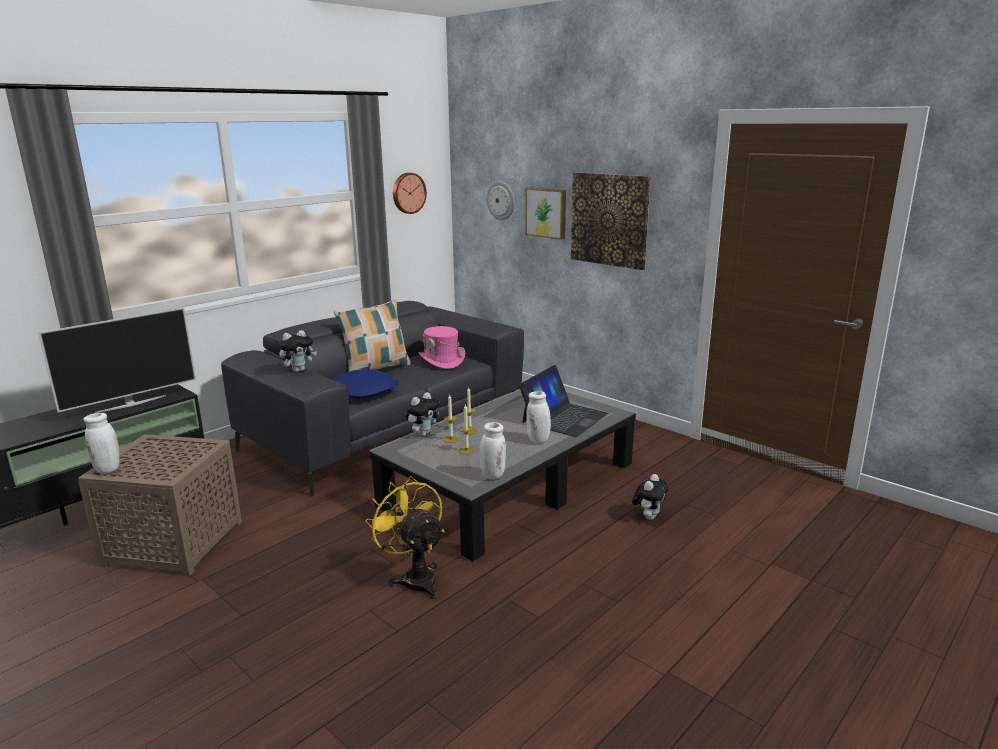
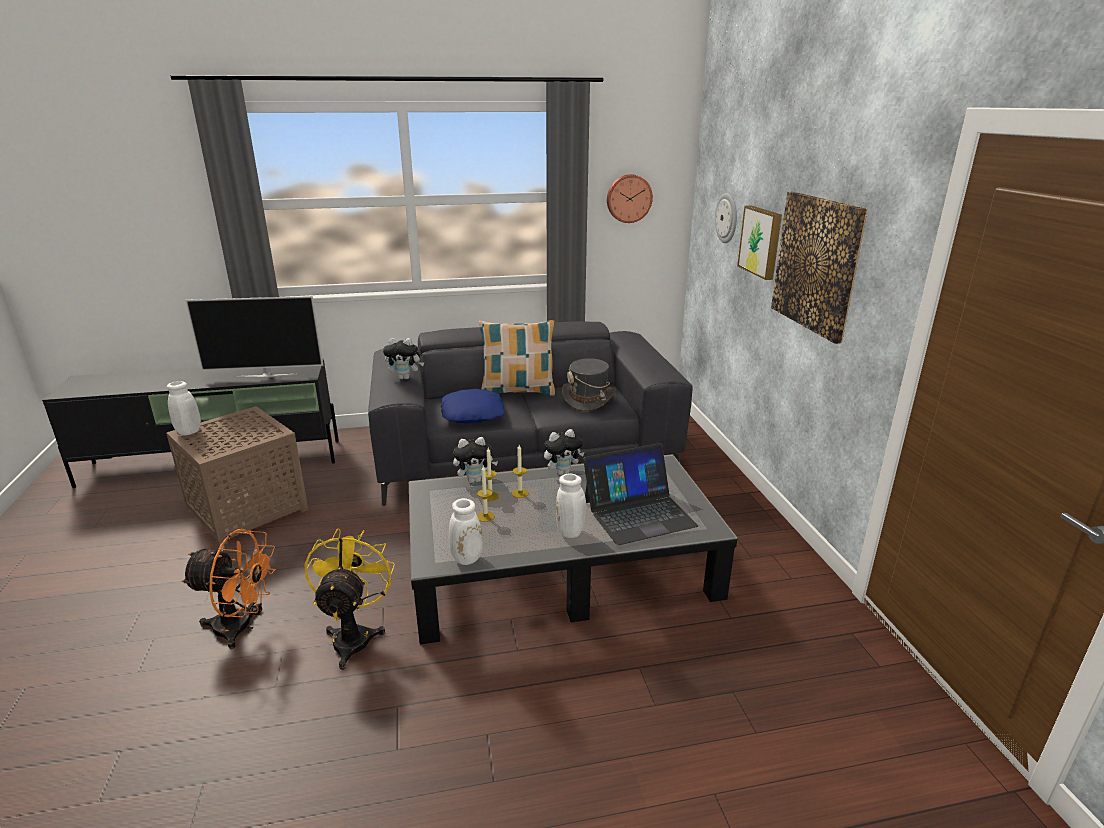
camera: 35 degrees right, 5 degrees up
(308, 613) = (242, 627): none -> orange fan
(442, 360) = (588, 399): pink hat -> grey hat
(648, 516) = (662, 684): plush toy -> plush toy (562, 472)

